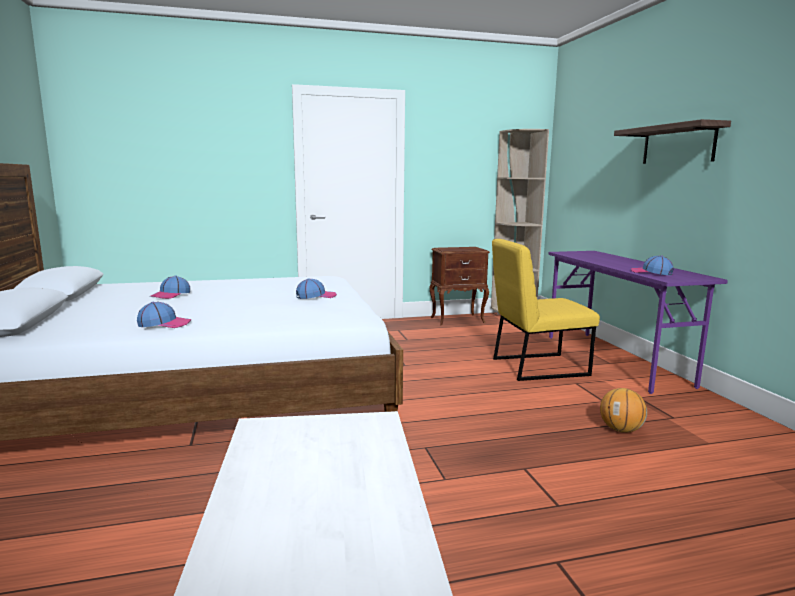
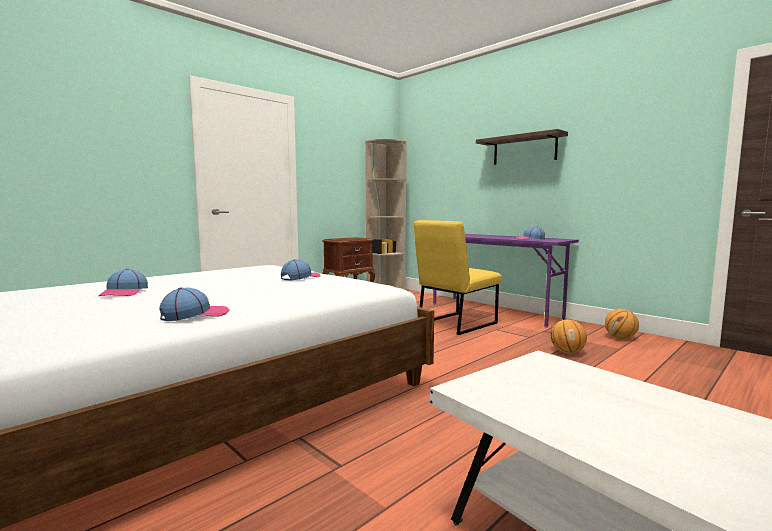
camera: 30 degrees left, 5 degrees down
(739, 430) = (620, 338): none -> basketball

